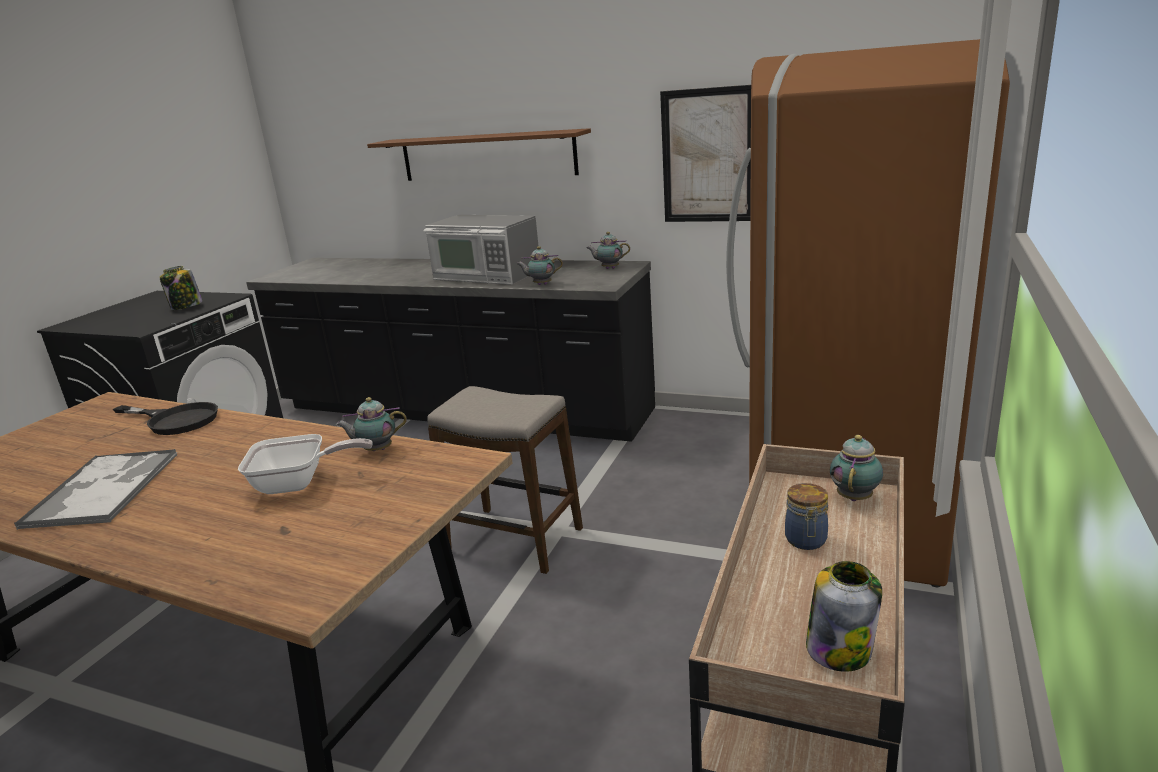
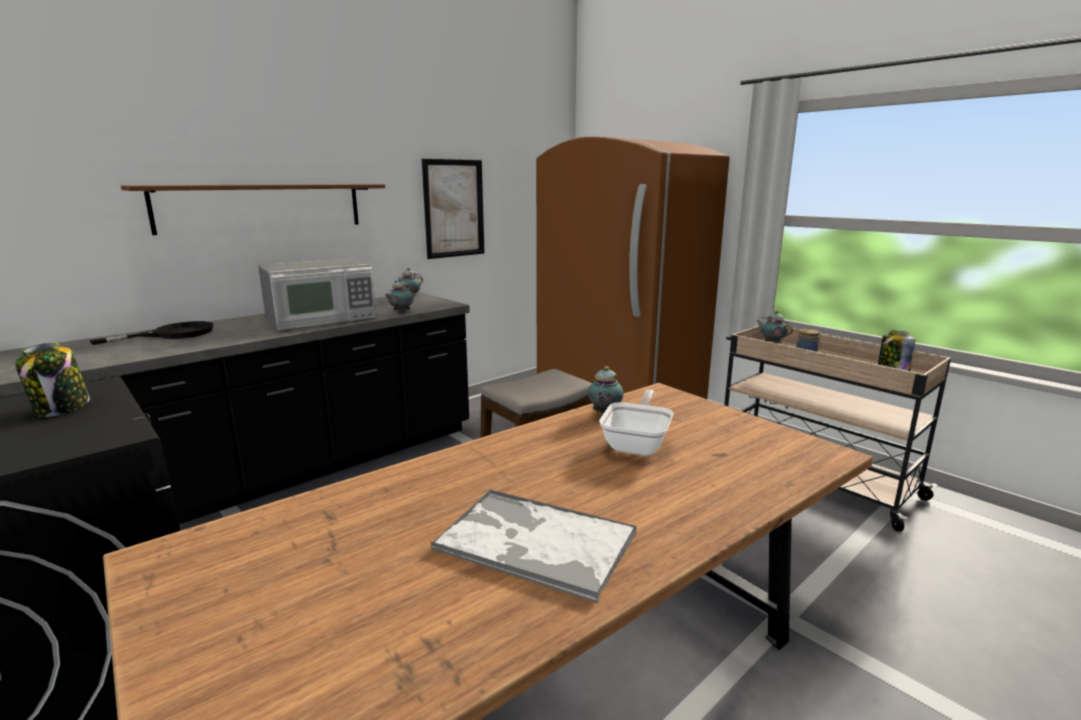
camera: 65 degrees left, 5 degrees down
(175, 420) = (366, 497): black frying pan -> black frying pan (173, 334)

